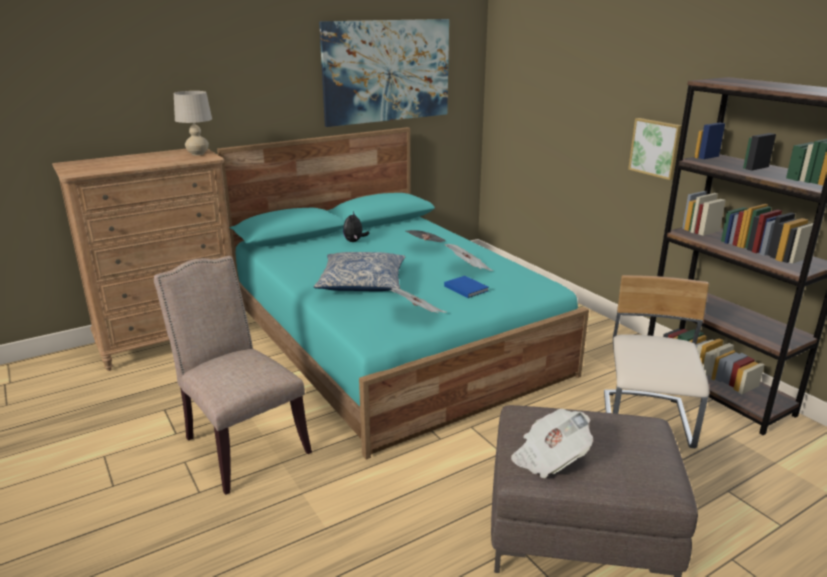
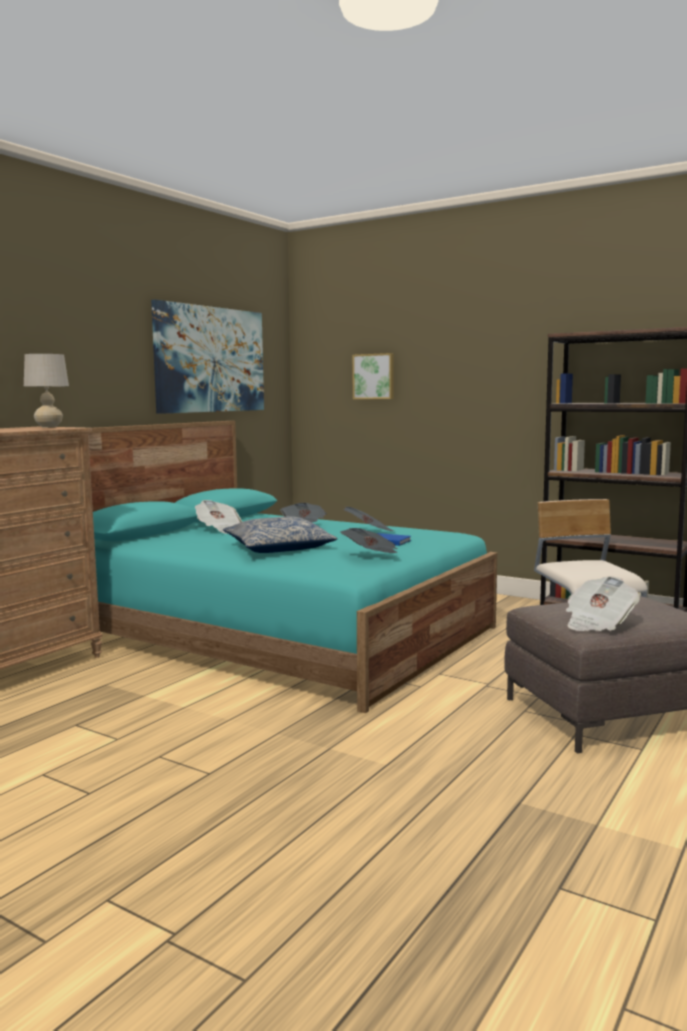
camera: 25 degrees left, 15 degrees down
(241, 444) = (212, 730): beige chair -> none
(354, 241) = (219, 530): plush toy -> newspaper
(656, 148) = (503, 410): picture -> picture (374, 376)

